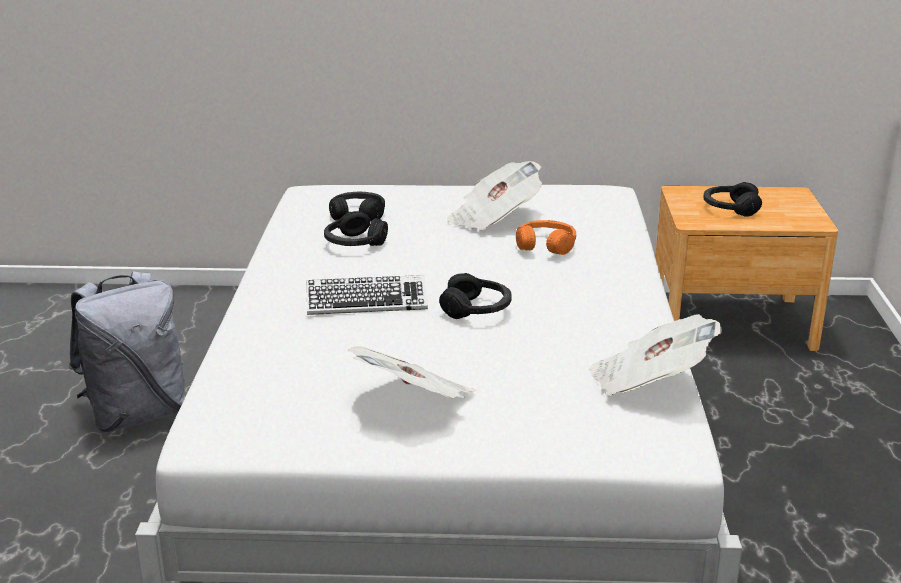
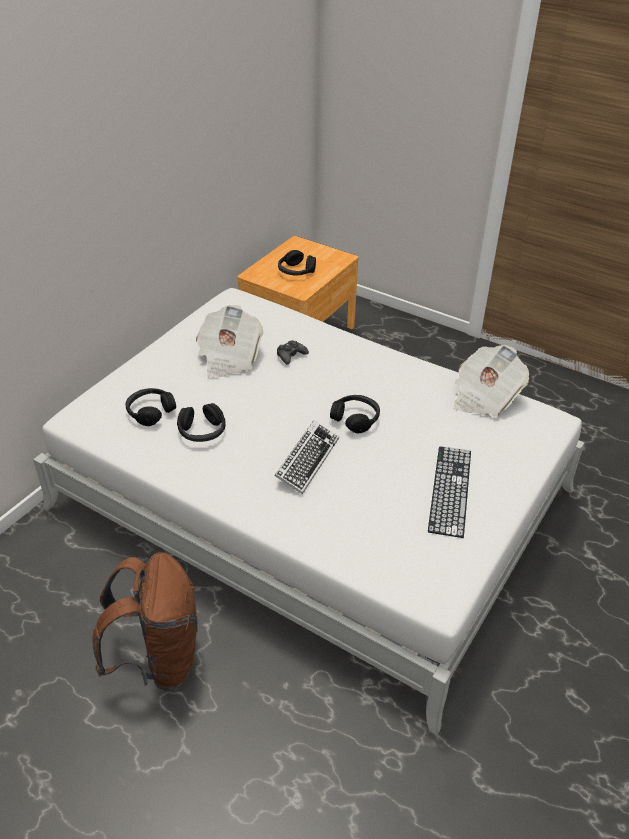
camera: 60 degrees left, 15 degrees up
(137, 414) = (158, 659): grey backpack -> brown backpack
(414, 403) = (450, 490): newspaper -> keyboard
(546, 245) = (291, 355): orange headphones -> black game controller

